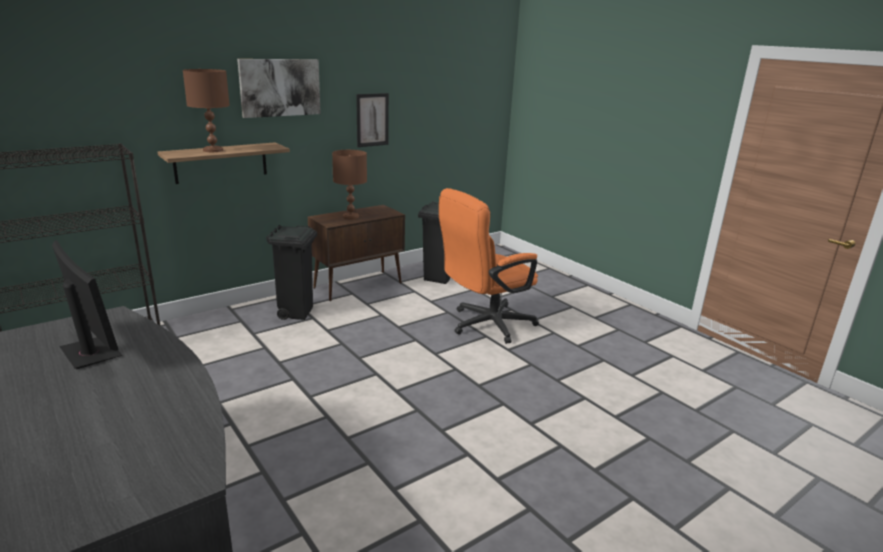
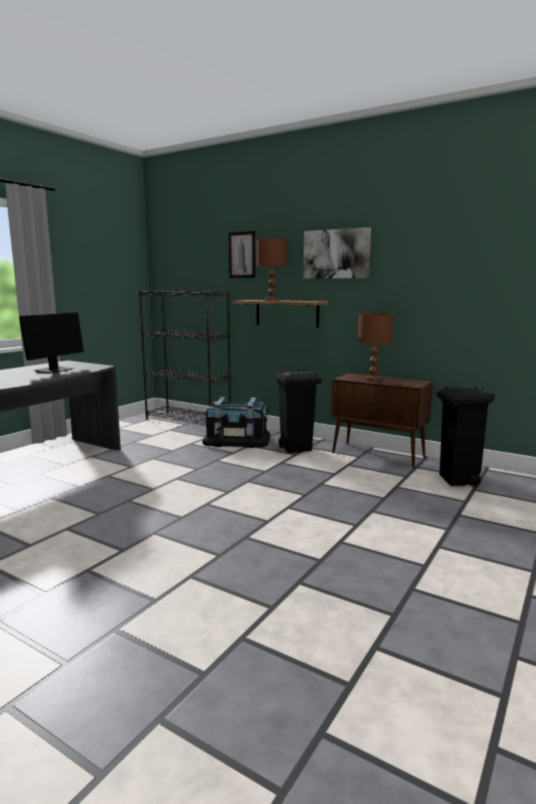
camera: 70 degrees right, 10 degrees down
(225, 336) = (236, 440): none -> black storage box
(372, 120) = (427, 287): picture -> picture (242, 255)
(485, 325) = (381, 520): orange office chair -> none

